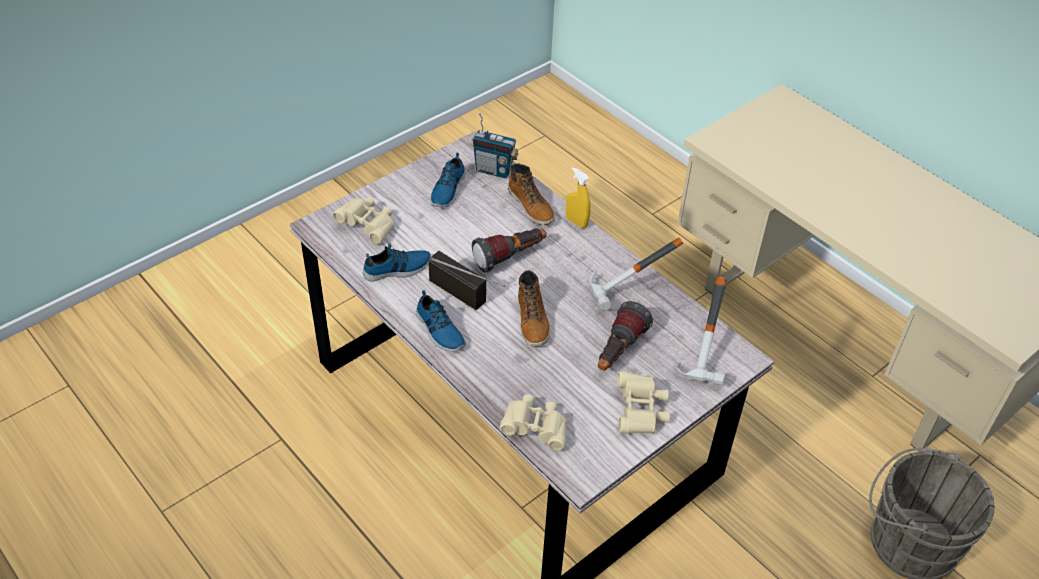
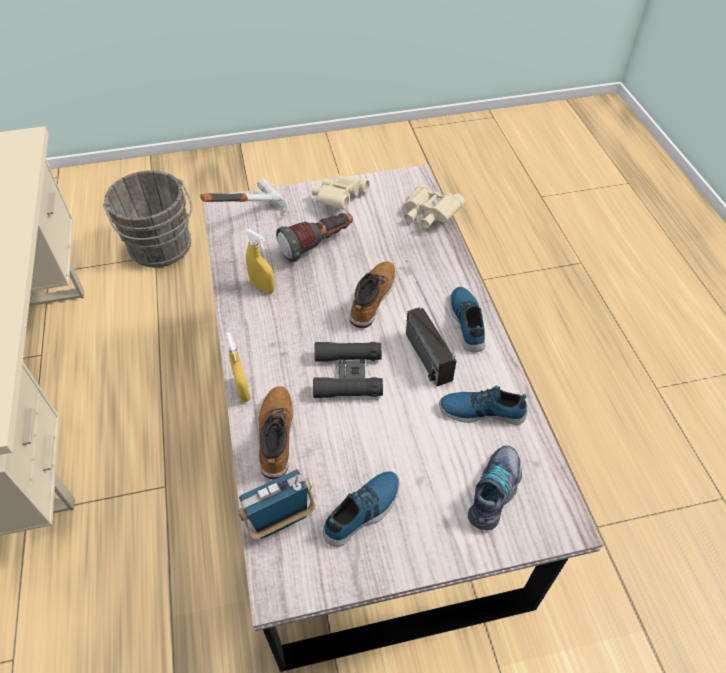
camera: 150 degrees left, 5 degrees up
(368, 226) = (495, 491): beige binoculars -> shoe
(494, 170) = (280, 520): radio -> radio turned 75 degrees counterclockwise
(510, 257) = (348, 374): flashlight -> black binoculars
(631, 296) = (263, 287): hammer -> yellow spray bottle

